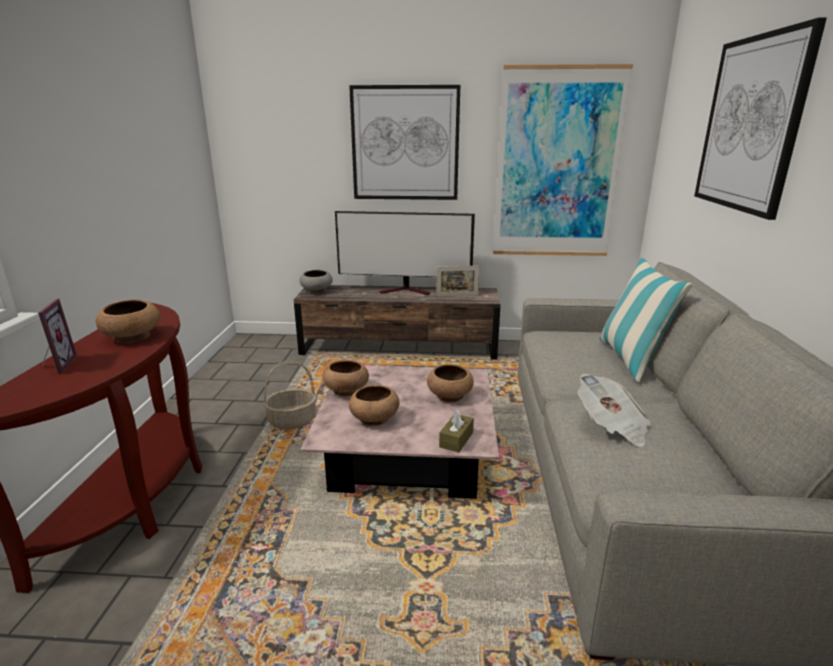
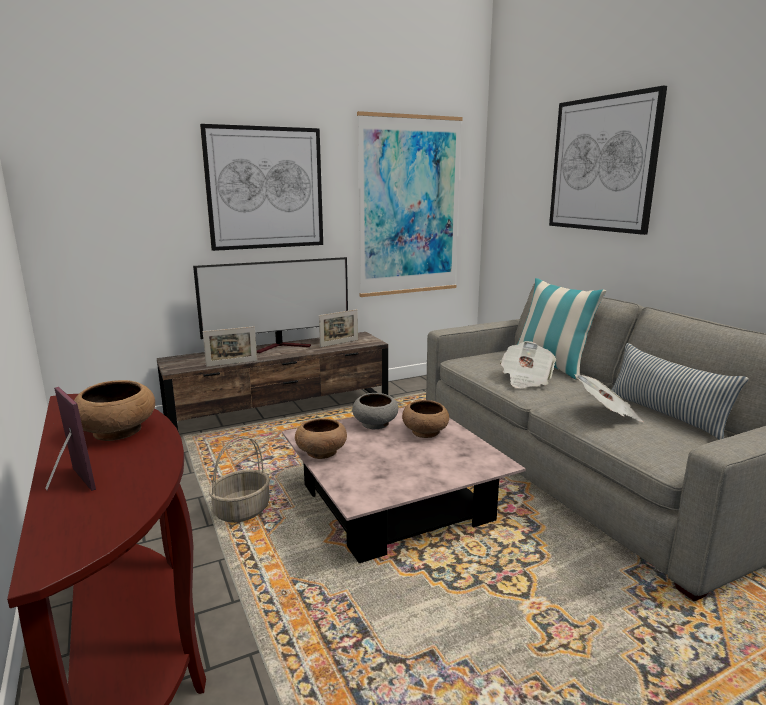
camera: 30 degrees left, 5 degrees down
(317, 291) = (180, 362): grey bowl -> grey bowl (375, 424)
(350, 298) = (232, 363): none -> picture frame
(374, 419) = (383, 469): brown bowl -> none
(456, 439) = (477, 465): brown tissue box -> none
(579, 368) = (525, 379): none -> newspaper
(688, 447) = (665, 415): none -> pillow

